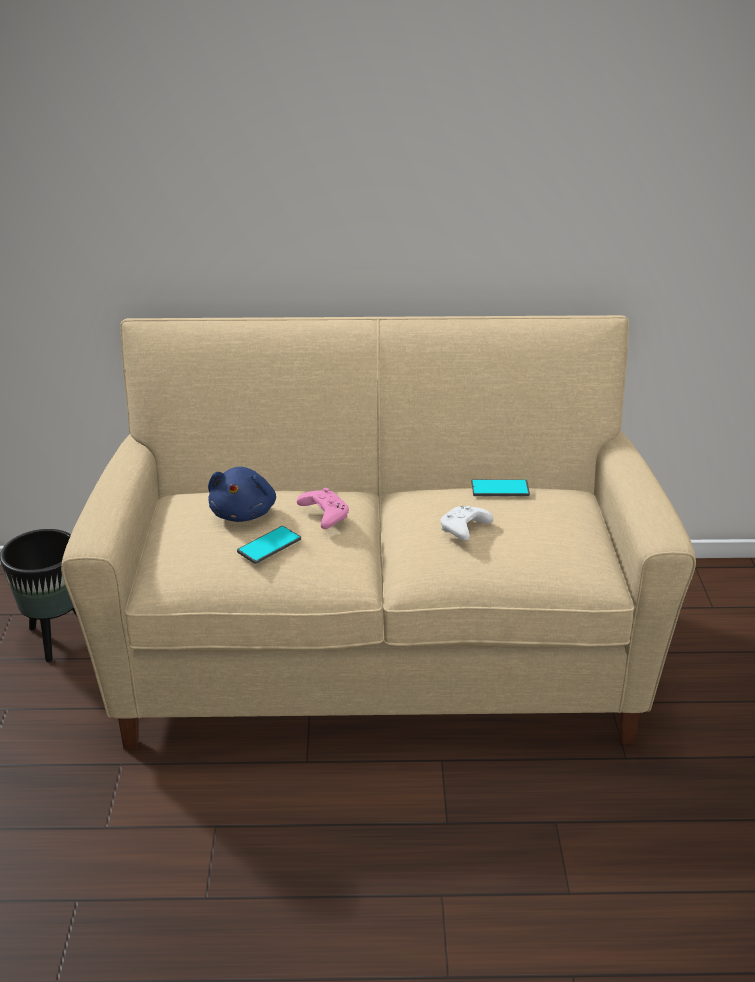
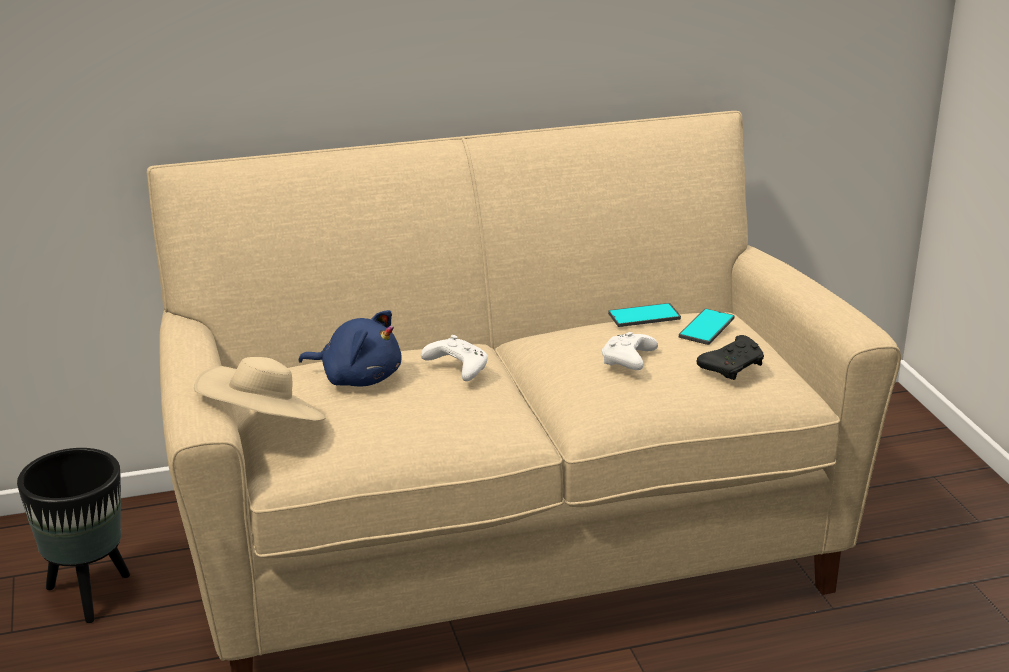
camera: 15 degrees left, 5 degrees down
(153, 544) = (264, 425): none -> beige hat
(244, 513) = (358, 378): blue plush toy -> blue plush toy turned 60 degrees counterclockwise
(269, 545) = (409, 407): phone -> phone (706, 328)
(324, 515) = (456, 368): pink game controller -> white game controller
(550, 548) = (733, 367): none -> black game controller

